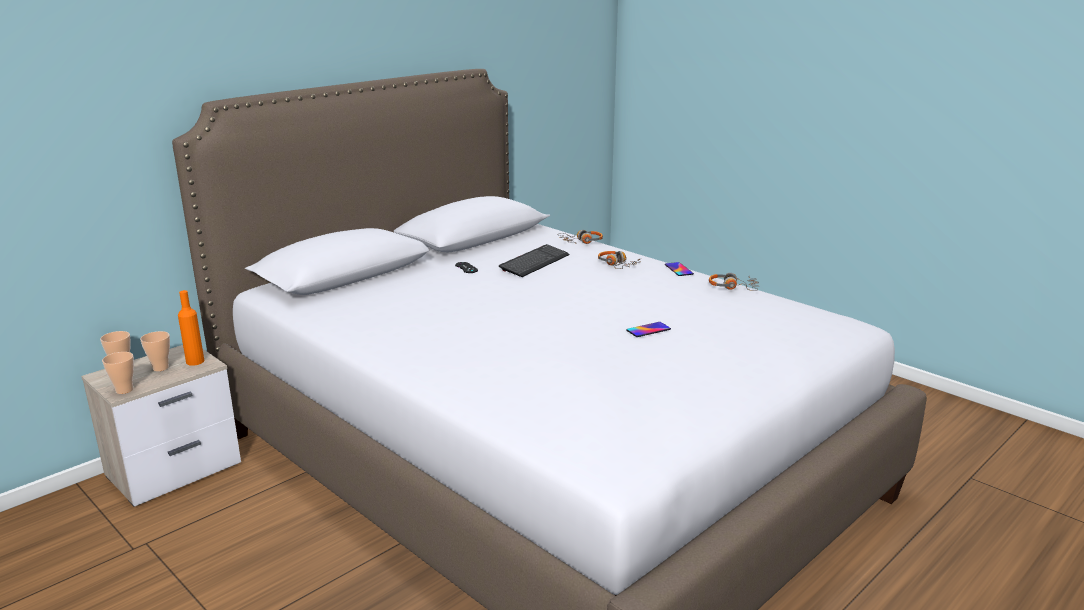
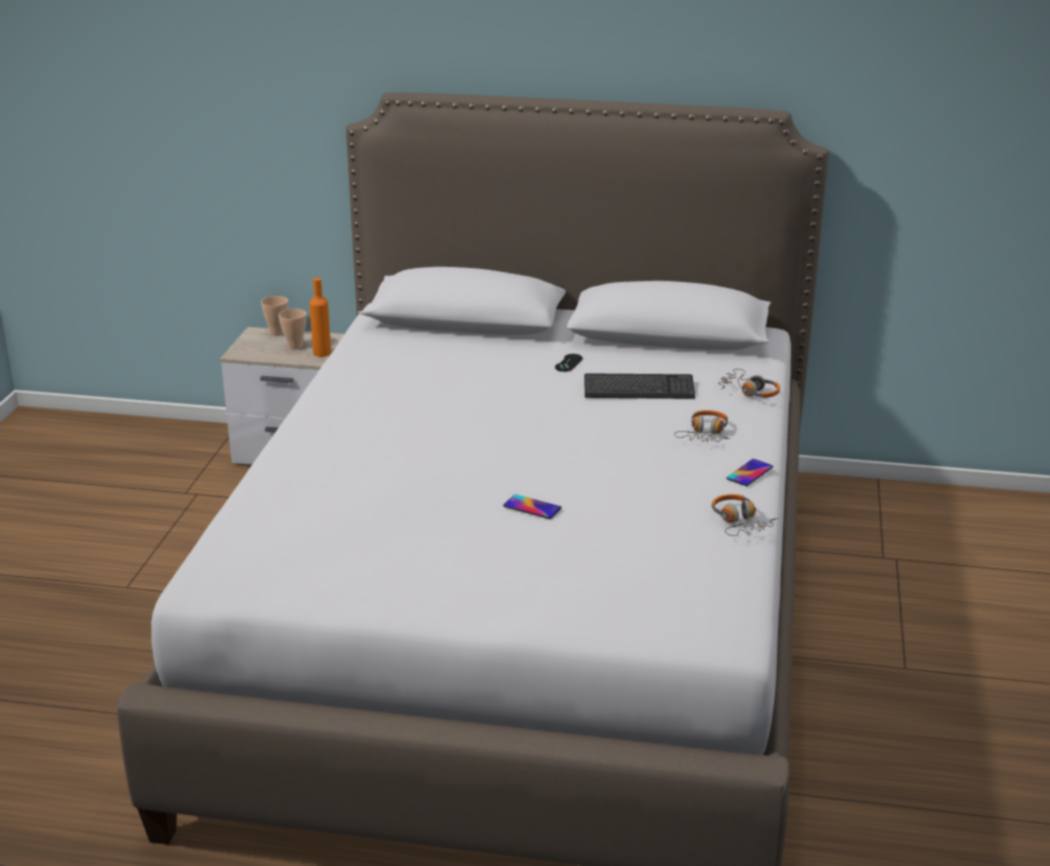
camera: 55 degrees right, 5 degrees up
(124, 390) = (244, 352): cup -> none

